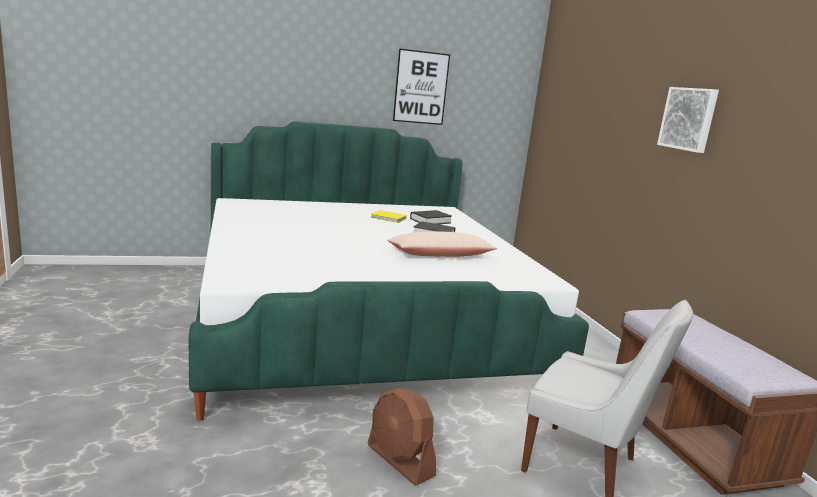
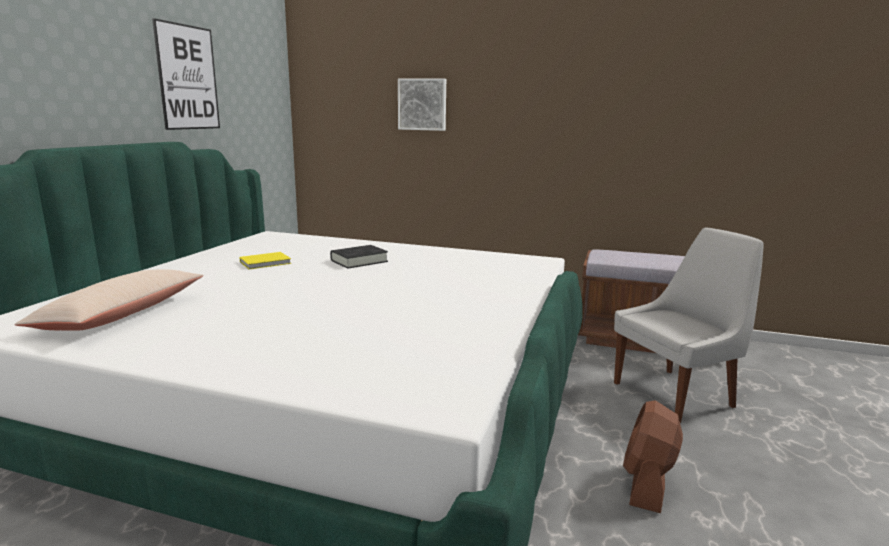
camera: 55 degrees left, 0 degrees up
(400, 460) = (647, 484): brown fan -> brown fan turned 120 degrees clockwise
(430, 221) = (306, 250): black book -> none
(440, 255) = (434, 275): beige pillow -> beige pillow (121, 315)
(689, 119) = (543, 88): picture -> picture (422, 104)

